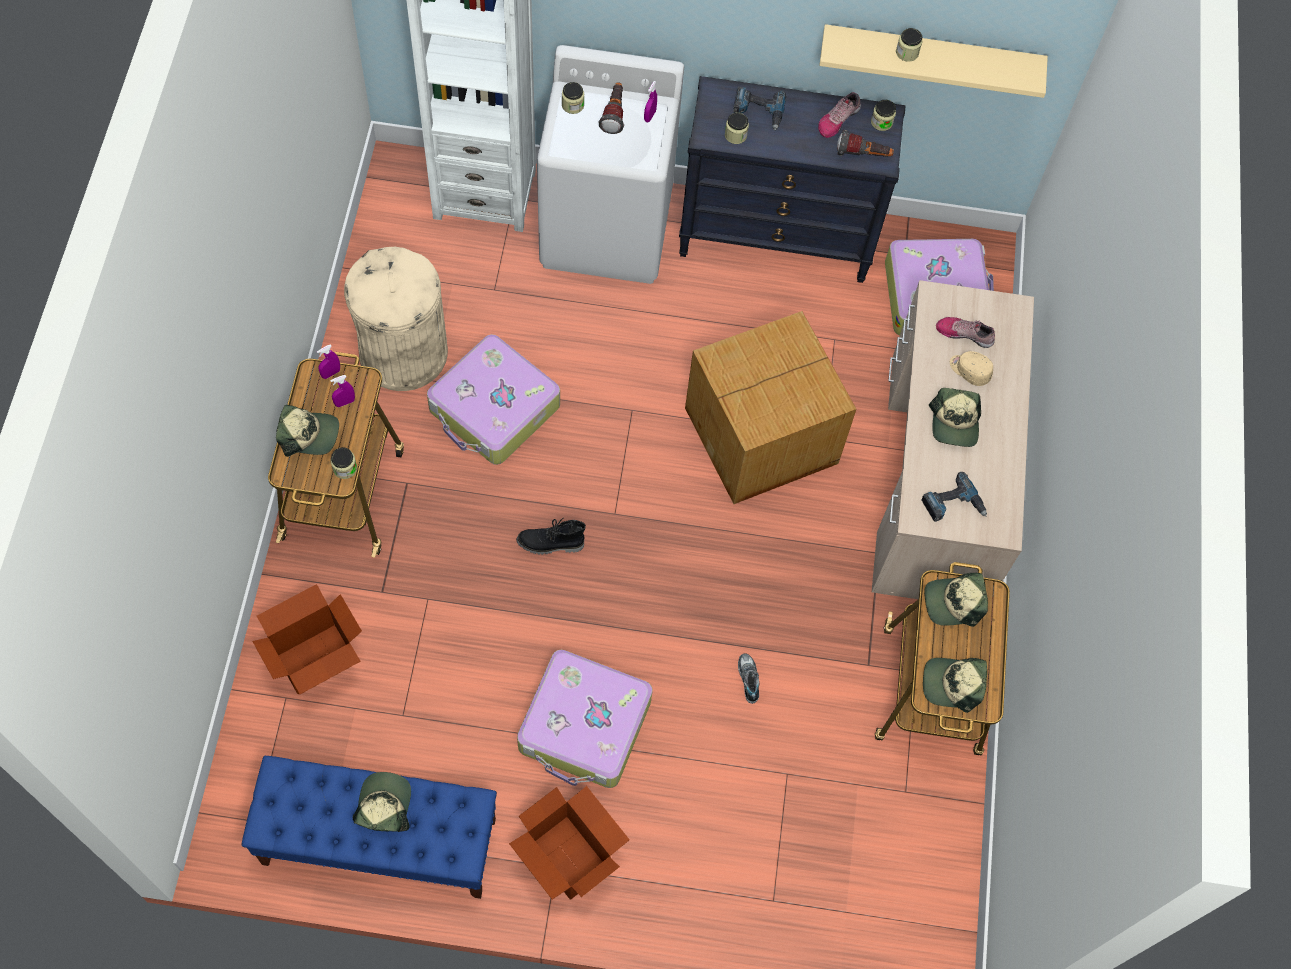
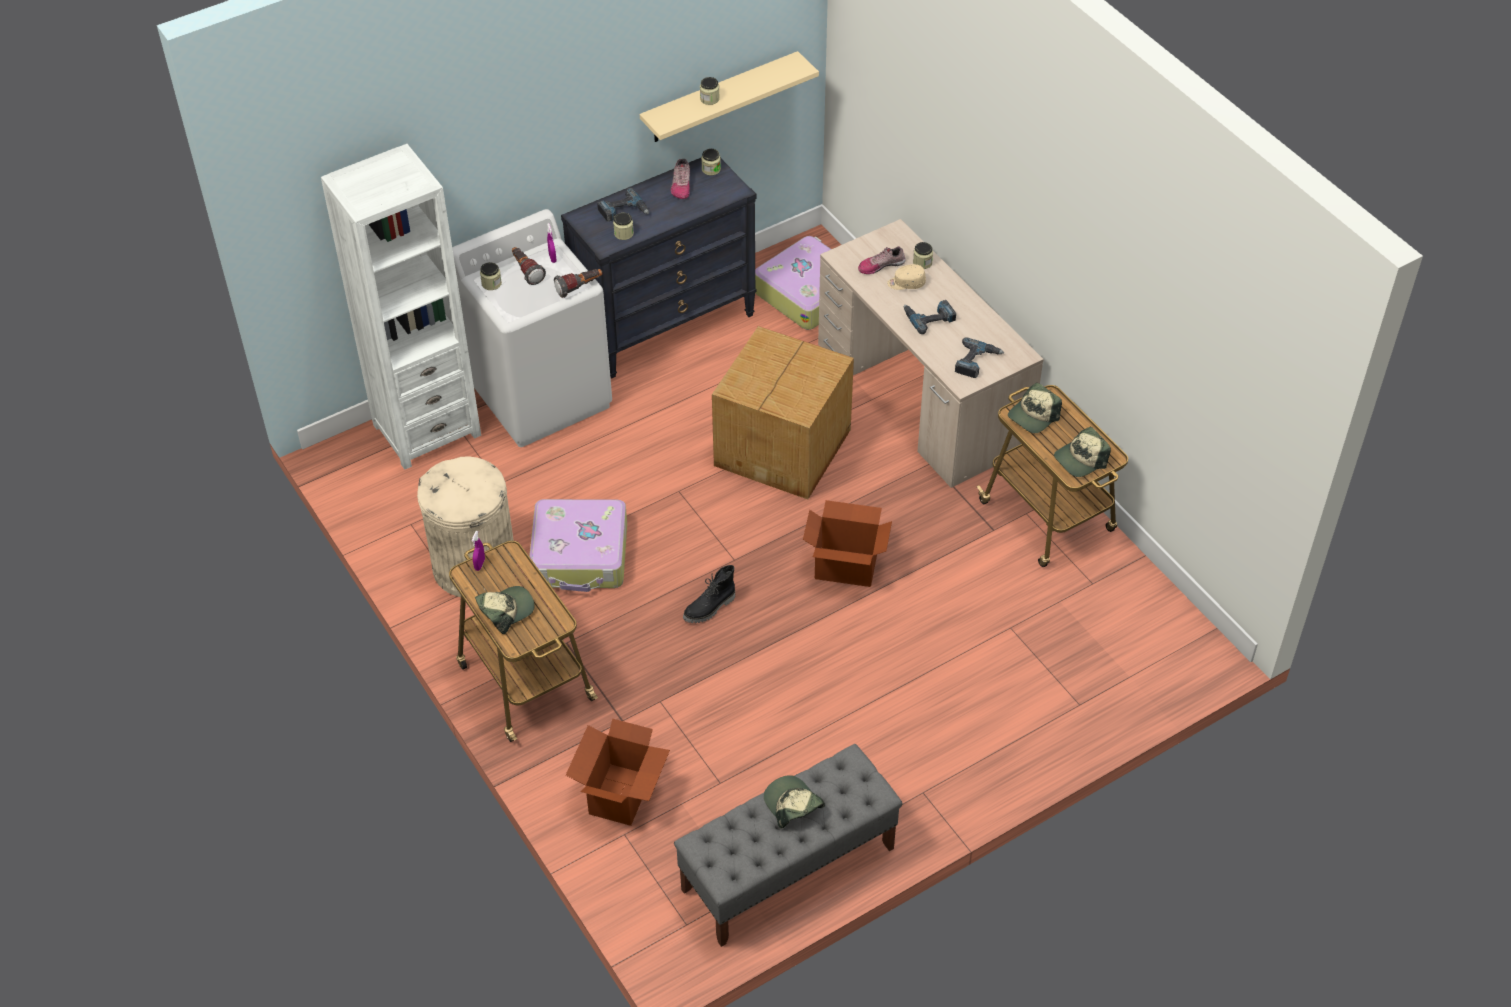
camera: 35 degrees left, 15 degrees down
(345, 402) = (509, 575): purple spray bottle -> none
(345, 468) = (555, 612): jar -> jar (922, 263)
(379, 841) = (787, 869): blue bench -> grey bench
(569, 856) = (925, 779): cardboard box -> cardboard box (845, 566)
(585, 726) = (852, 697): suitcase -> none
(748, 679) = (927, 592): shoe -> none
(863, 155) = (719, 194): flashlight -> flashlight (579, 288)
(955, 423) = (929, 317): cap -> power drill

